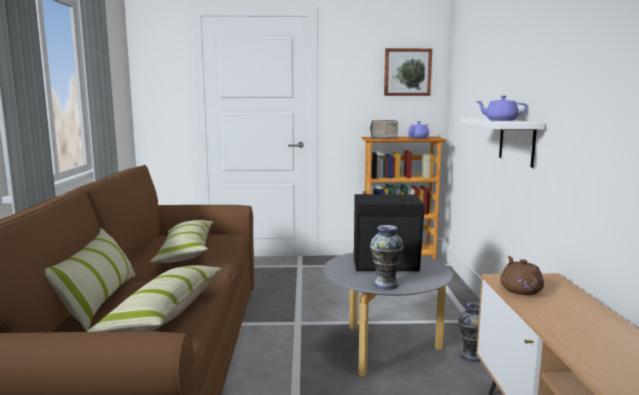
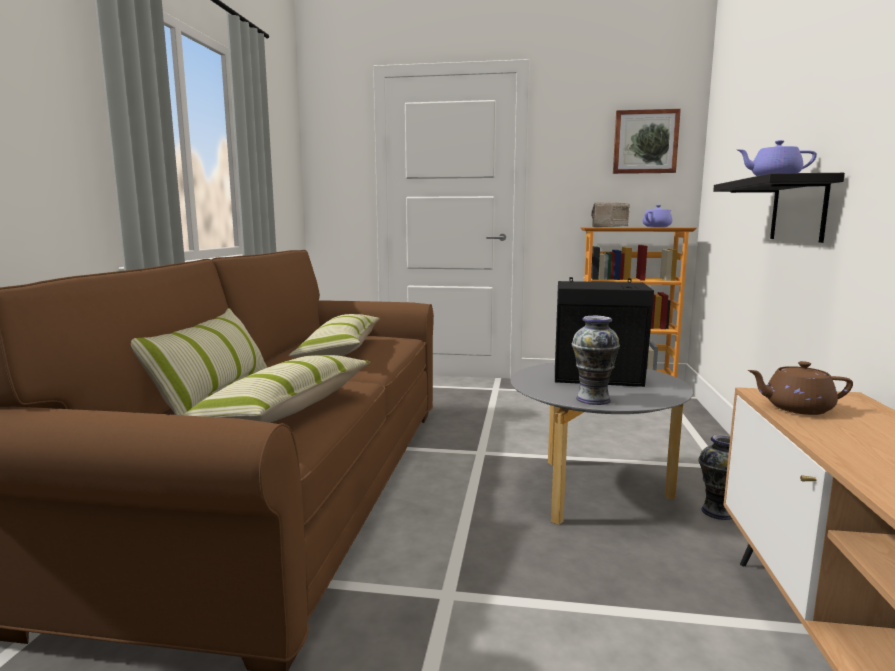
camera: 10 degrees right, 0 degrees up
(517, 141) = (798, 210): white shelf -> black shelf
(520, 289) = (796, 408): brown teapot -> brown teapot turned 90 degrees counterclockwise

